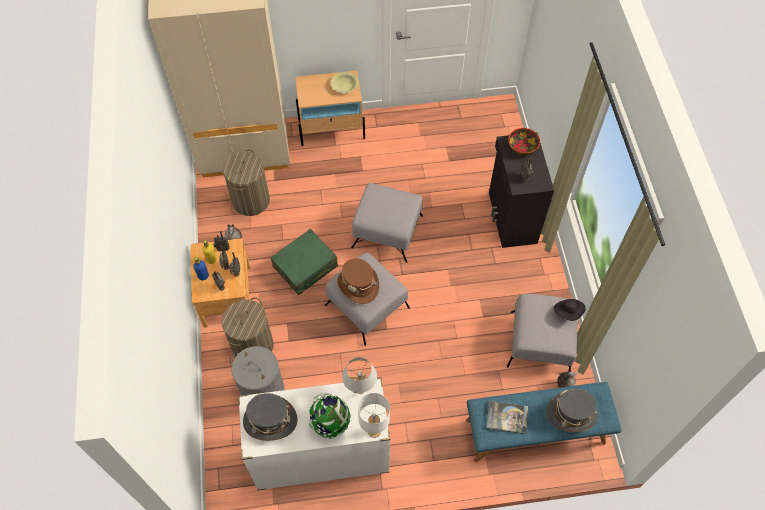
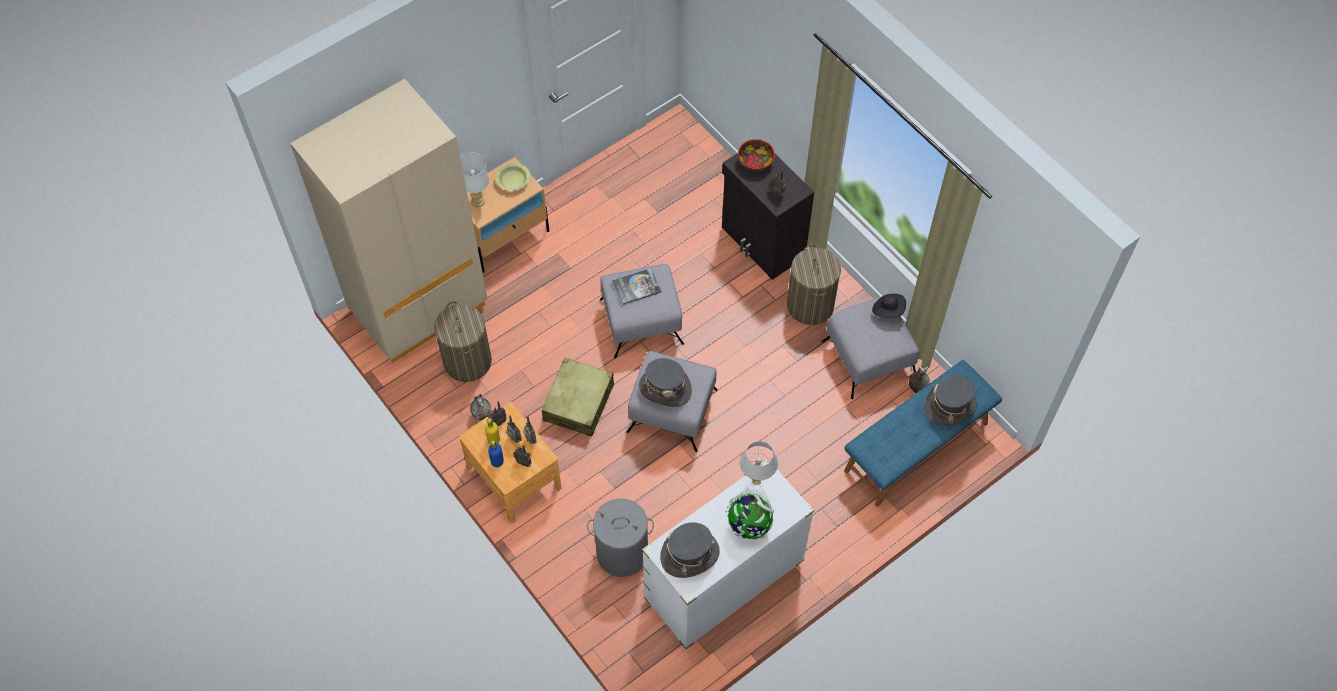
camera: 30 degrees left, 0 degrees up
(252, 346) = (579, 513): laundry basket -> laundry basket (810, 305)
(305, 267) = (579, 403): green suitcase -> beige suitcase
(358, 285) = (665, 388): brown hat -> grey hat
(374, 430) = (794, 509): white table lamp -> white table lamp (478, 201)
(507, 417) = (893, 441): book -> book (636, 287)

